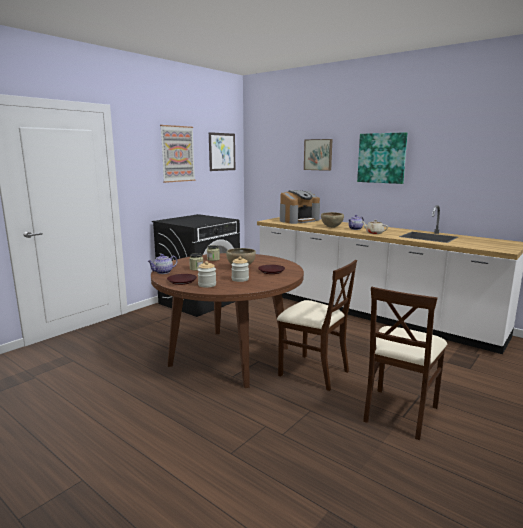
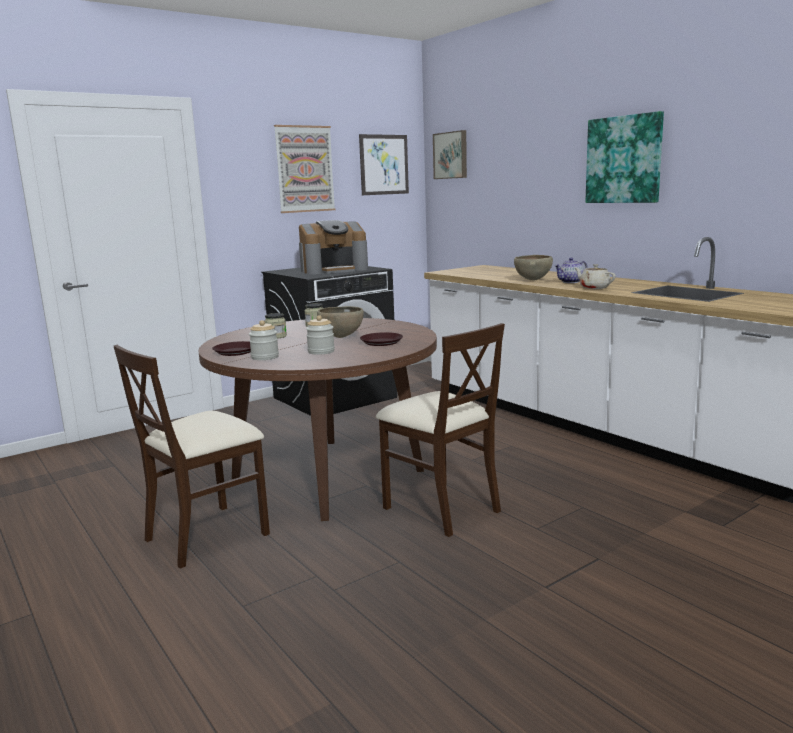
camera: 15 degrees right, 0 degrees up
(163, 272) = (224, 340): teapot -> none
(298, 220) = (493, 271): coffee machine -> coffee machine (334, 270)
(318, 154) = (528, 161): picture -> picture (451, 155)
(399, 412) = (544, 580): beige chair -> beige chair (207, 535)

